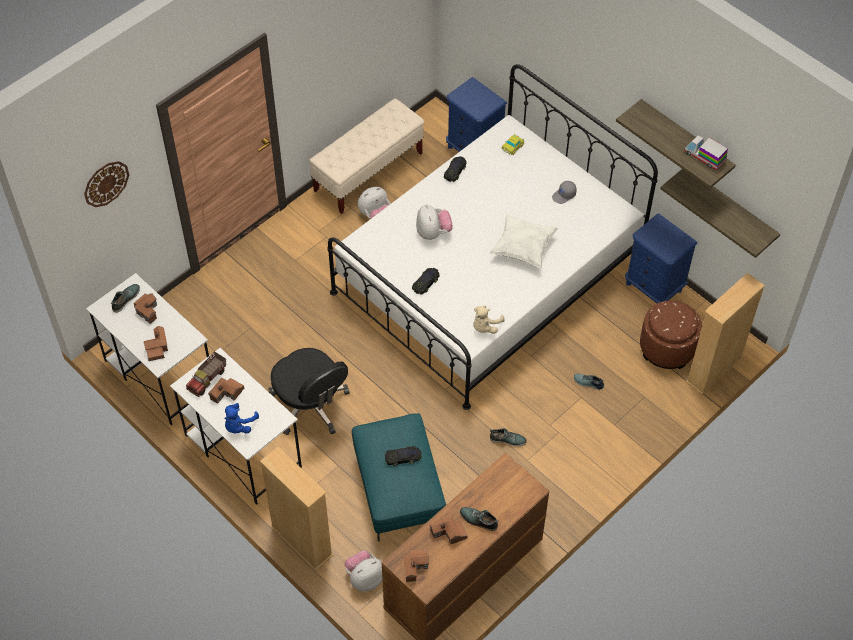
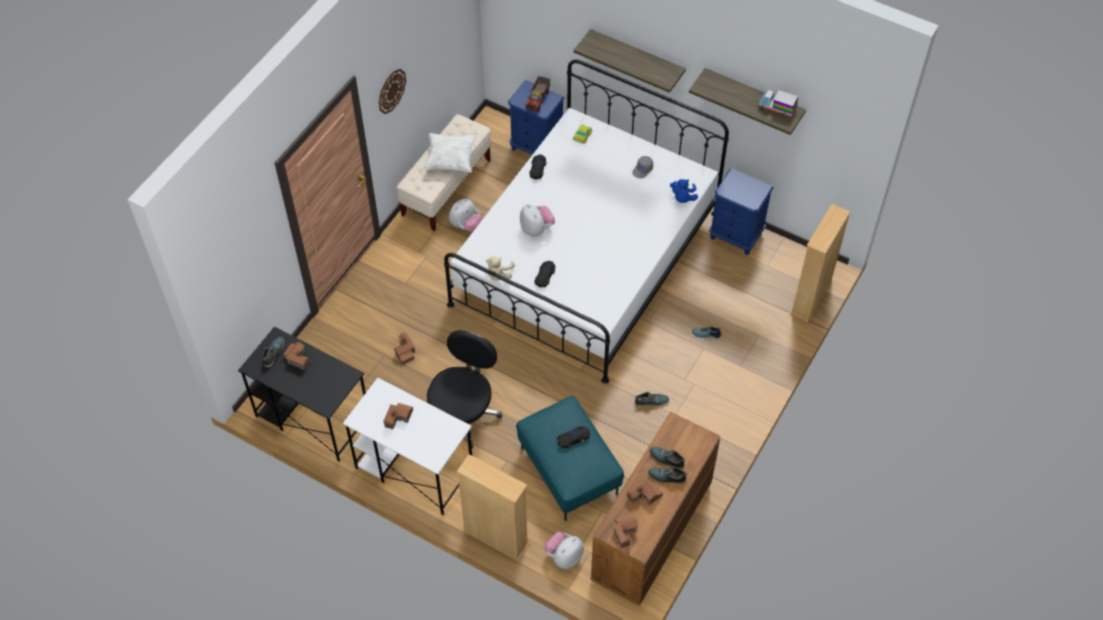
camera: 15 degrees left, 0 degrees up
(106, 183) = (241, 247): wall clock -> wall clock (391, 91)
(157, 347) = (318, 391): toy house -> toy house (405, 351)
(159, 374) = (312, 417): white desk -> black desk
(208, 379) = (376, 409): toy truck -> toy truck (538, 99)
(239, 425) = (420, 444): blue plush toy -> blue plush toy (682, 198)
(310, 406) = (463, 413): black office chair -> black office chair turned 105 degrees counterclockwise
(484, 501) = (666, 459): none -> shoe
(485, 326) = (611, 303): beige plush toy -> beige plush toy (499, 274)
(523, 248) = (622, 225): white pillow -> white pillow (450, 160)
(667, 348) = (764, 287): brown ottoman -> none
(729, 209) = (802, 150): shelf -> shelf (636, 57)

